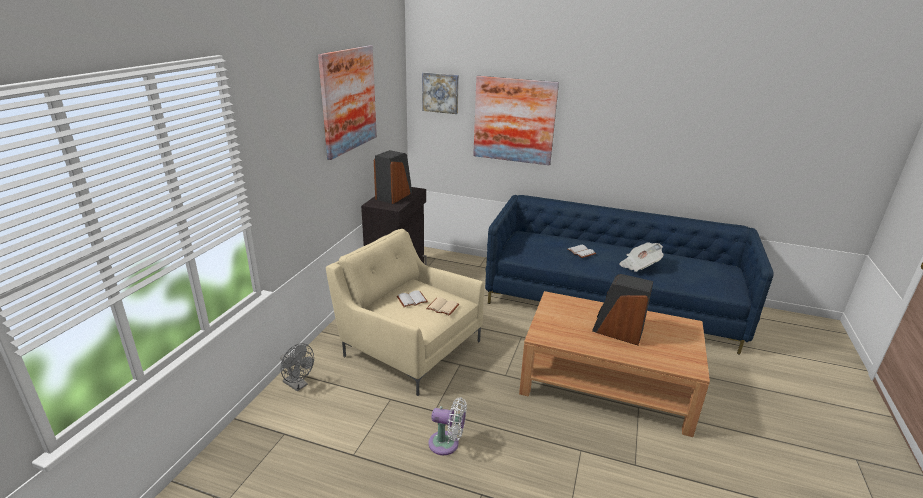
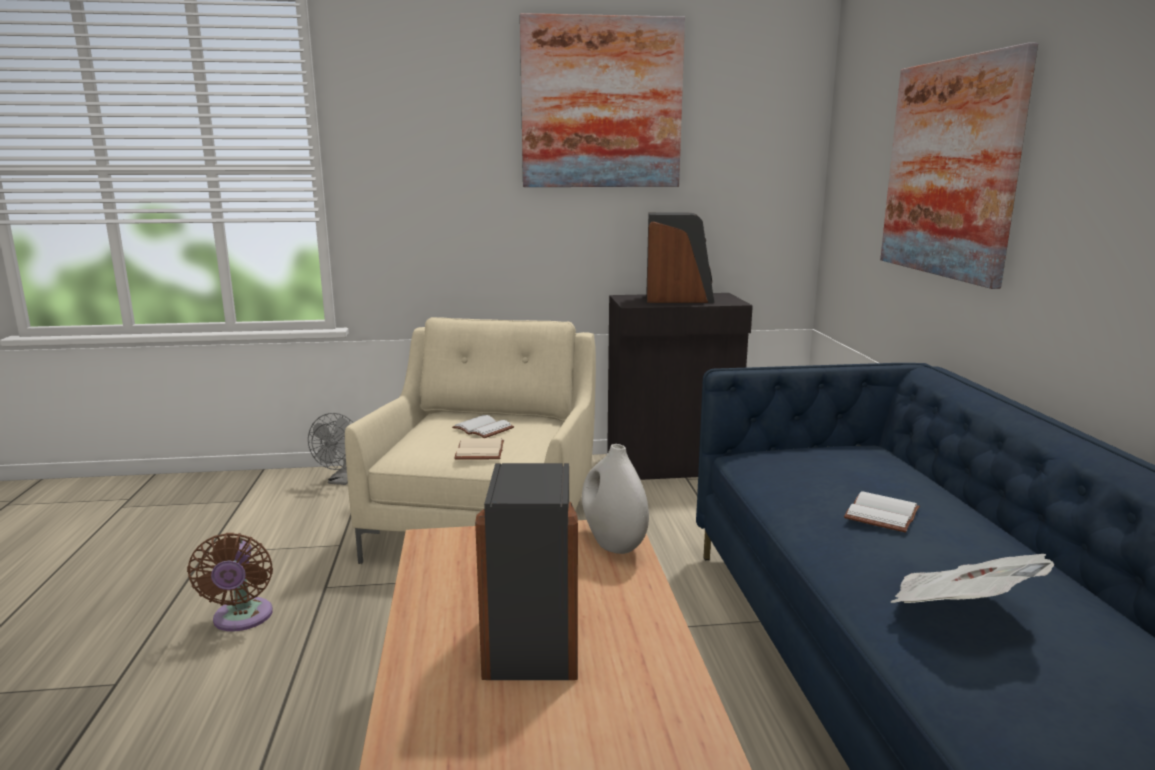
camera: 65 degrees right, 10 degrees down
(440, 93) = (862, 122): picture -> none
(447, 444) = (241, 619): white fan -> brown fan
(563, 301) = (613, 544): none -> white vase

